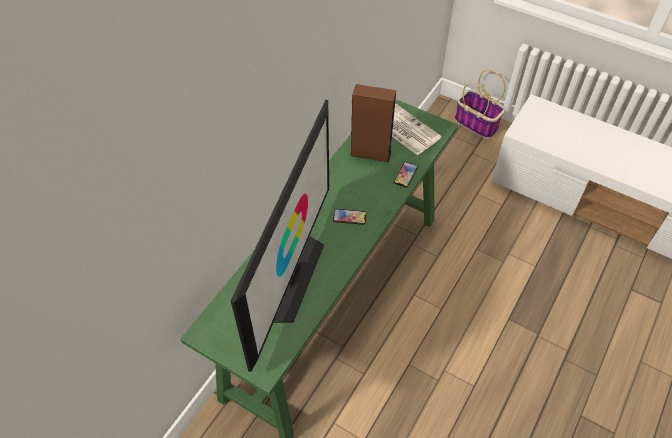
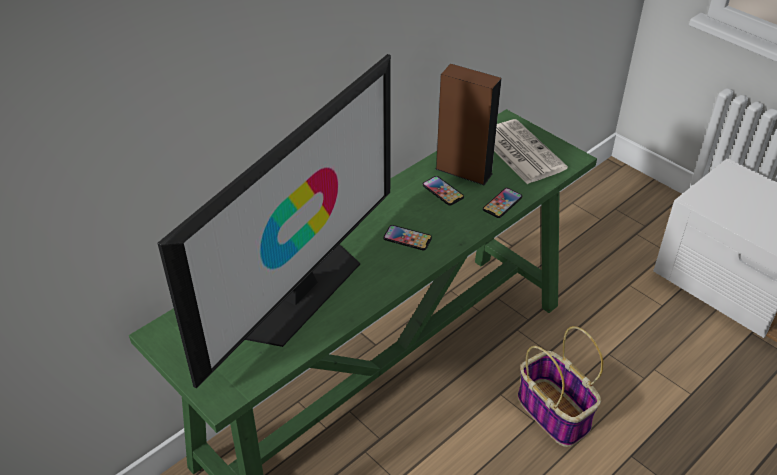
camera: 15 degrees right, 10 degrees down
(361, 173) = (442, 191): none -> phone
(477, 124) = (654, 199): basket -> basket (555, 413)

